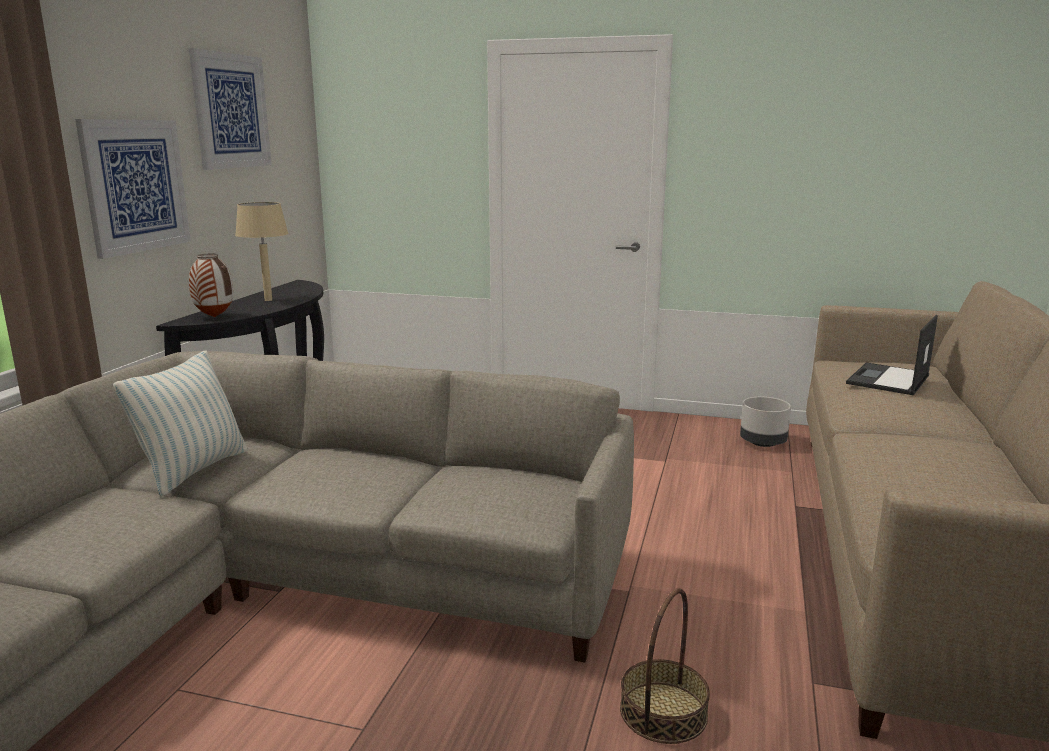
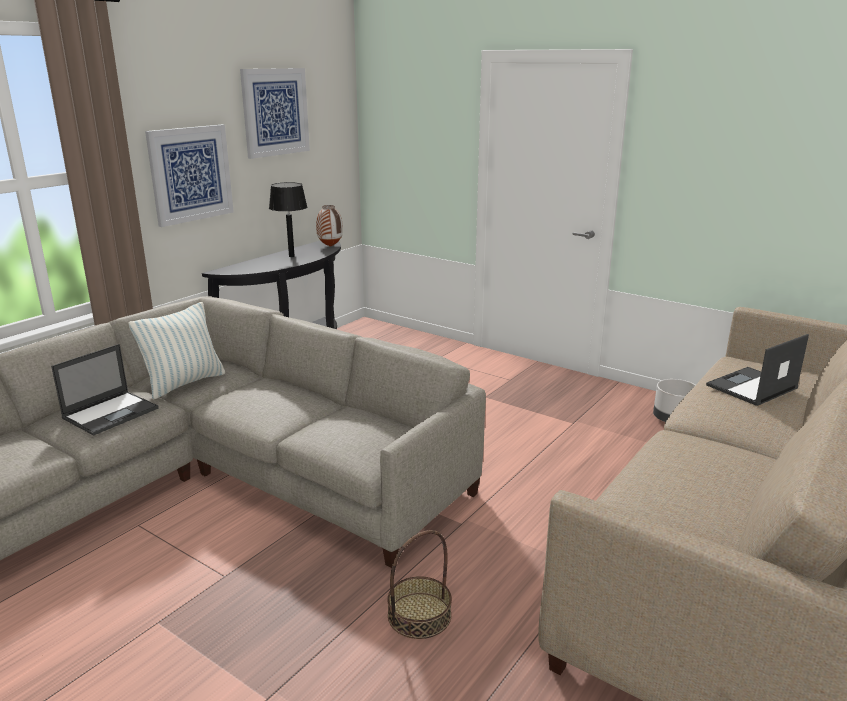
camera: 20 degrees right, 5 degrees up
(107, 523) = (111, 413): none -> laptop
(214, 317) = (243, 269): vase -> vase (329, 246)
(268, 300) = (291, 256): beige table lamp -> black table lamp

